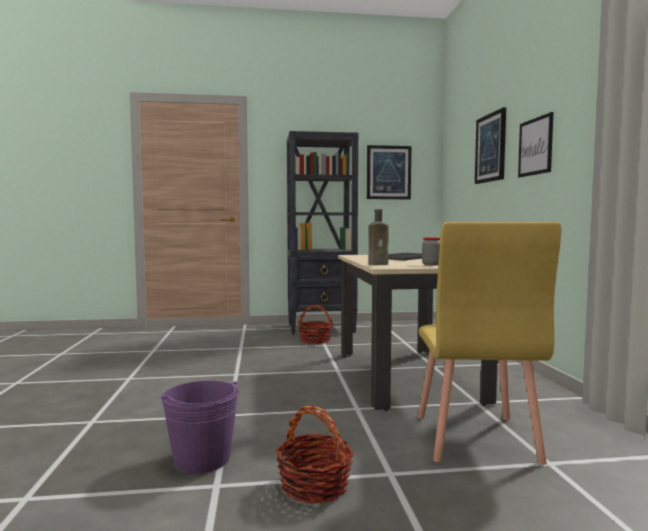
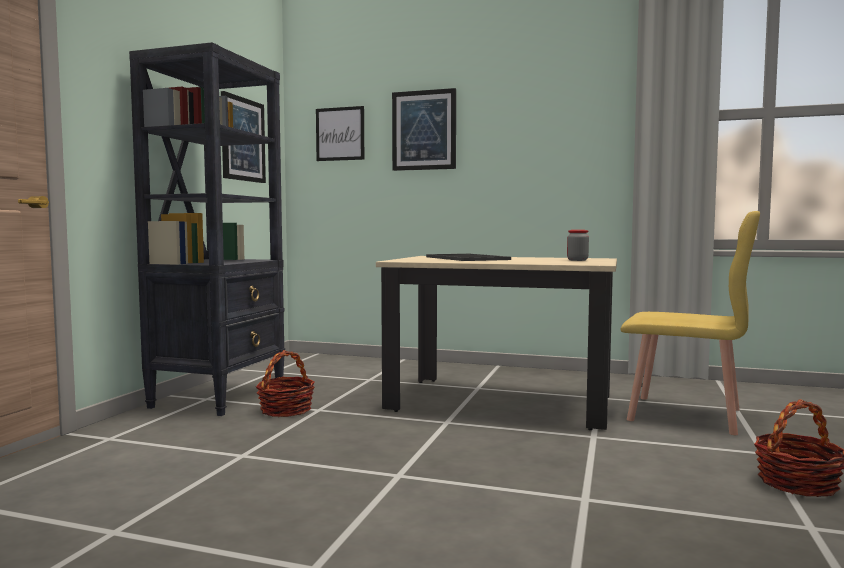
camera: 65 degrees left, 0 degrees up
(202, 459) = (740, 529): purple bucket -> none
(379, 264) = (560, 263): brown bottle -> none
(535, 146) = (516, 139): picture -> picture (340, 134)

